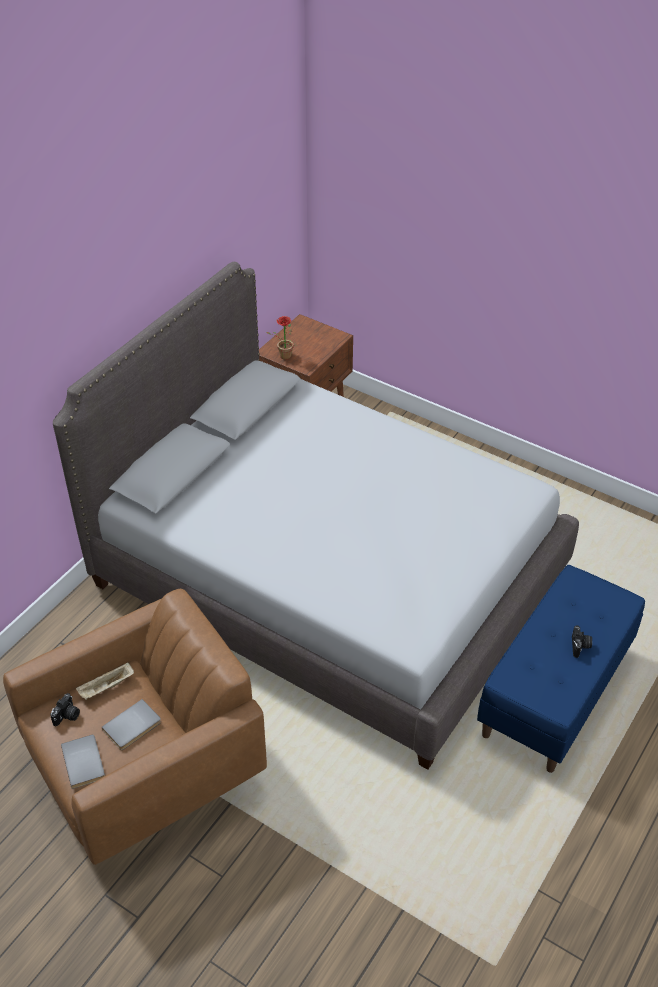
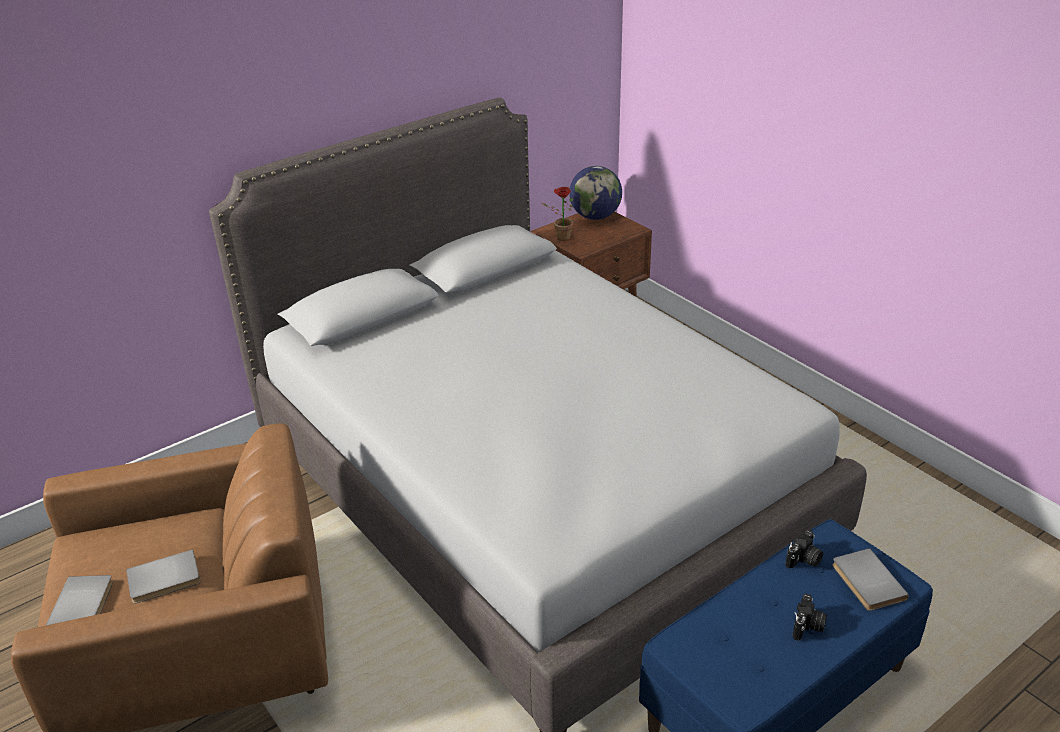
camera: 20 degrees right, 10 degrees down
(67, 716) = (101, 549): camera -> camera (804, 560)
(106, 687) = (165, 529): beige tray -> none
(301, 328) = (595, 217): none -> globe
(604, 606) = (866, 582): none -> grey book

